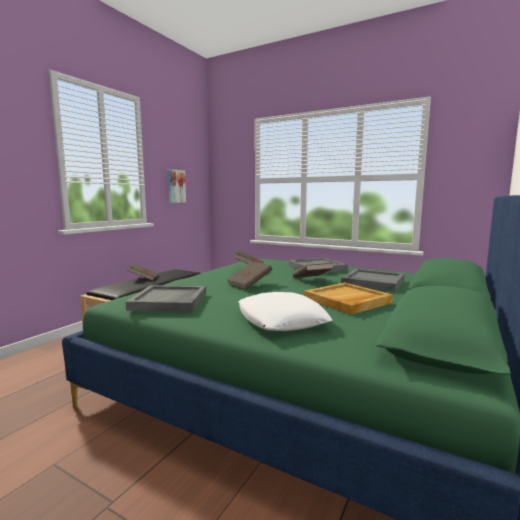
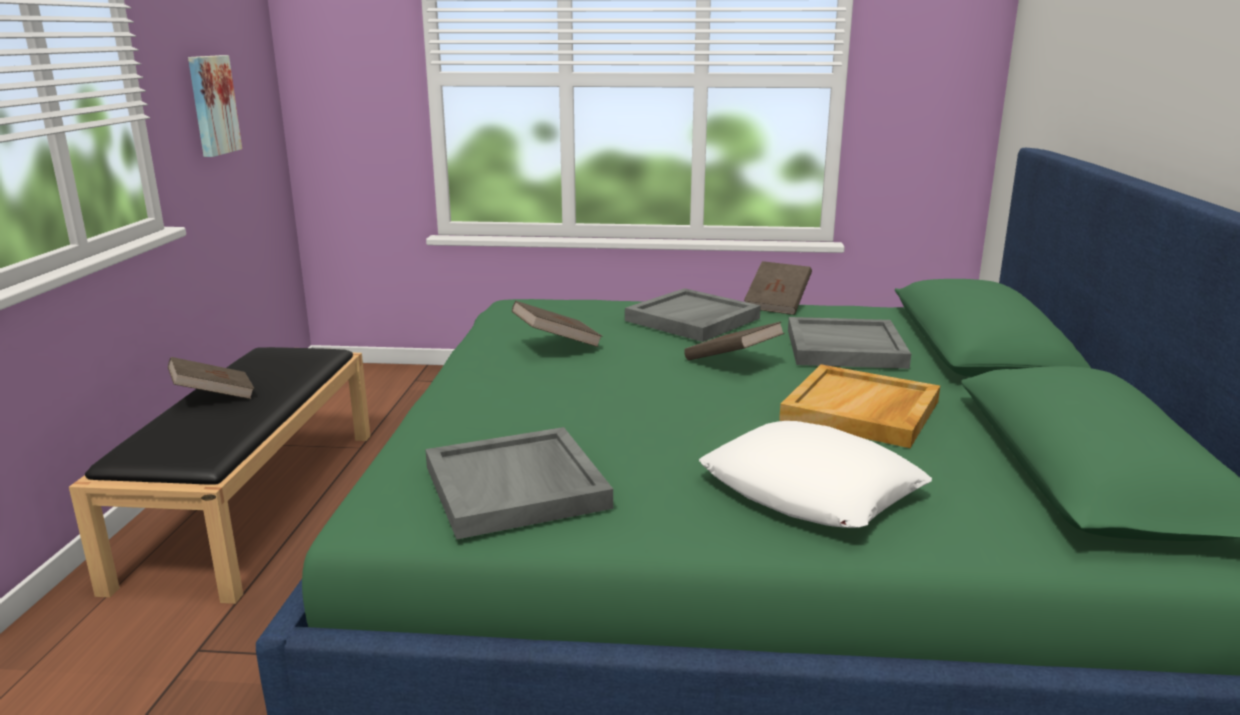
camera: 25 degrees left, 10 degrees up
(249, 284) = (616, 396): brown book -> brown book (777, 304)

